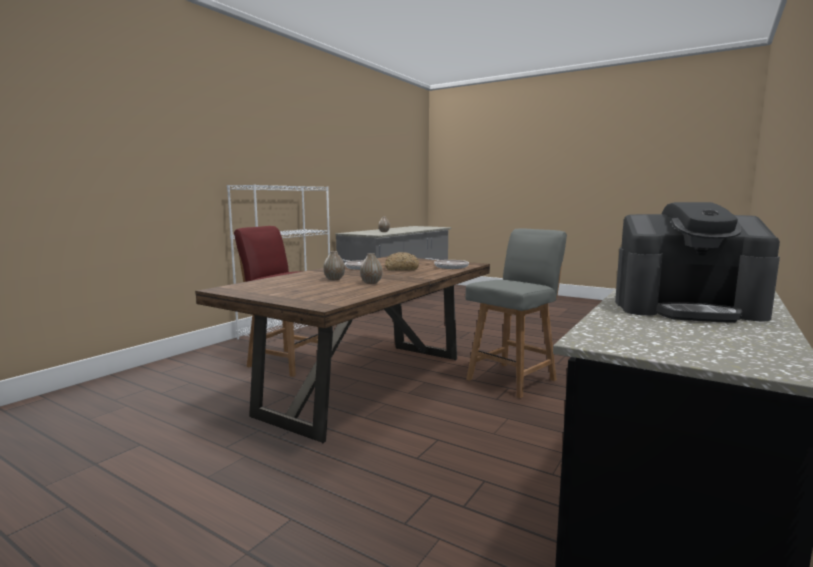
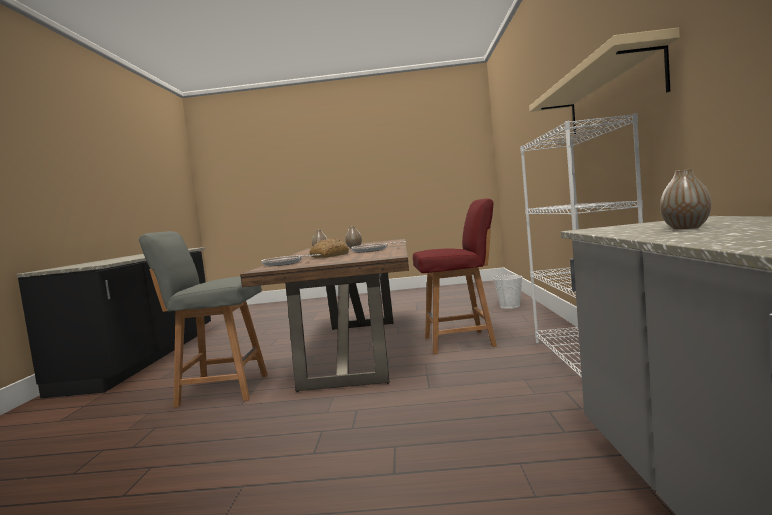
camera: 150 degrees right, 5 degrees down
(104, 391) = (510, 306): none -> white bucket
(269, 168) = (611, 95): none -> beige shelf
(513, 379) = (221, 390): grey chair -> grey chair turned 75 degrees clockwise
(686, 309) = (141, 255): coffee machine -> none

